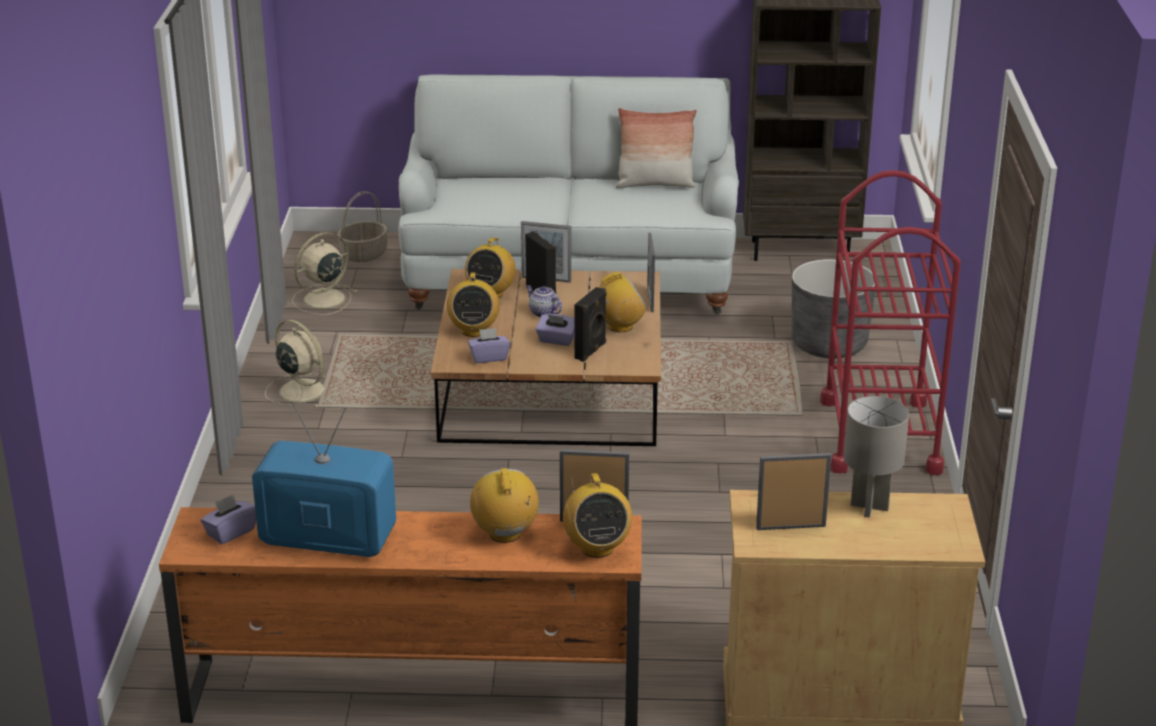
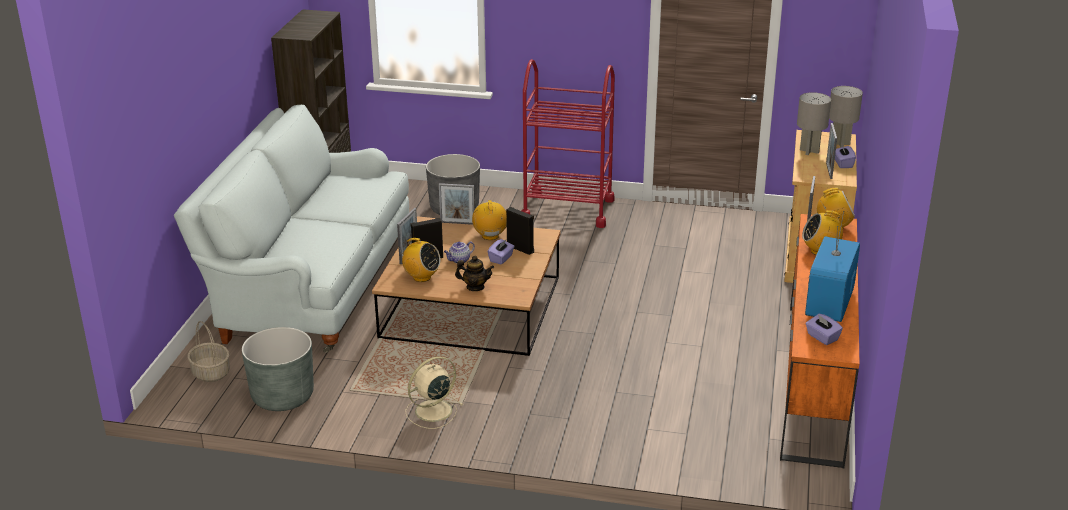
camera: 80 degrees left, 0 degrees up
(322, 299) = (282, 396): beige fan -> grey planter
(473, 330) = (475, 287): radio -> teapot
(489, 357) = (516, 284): purple tissue box -> purple tissue box (843, 164)
(655, 184) = (329, 186): pillow -> none
(922, 541) = (840, 144): none -> grey table lamp

